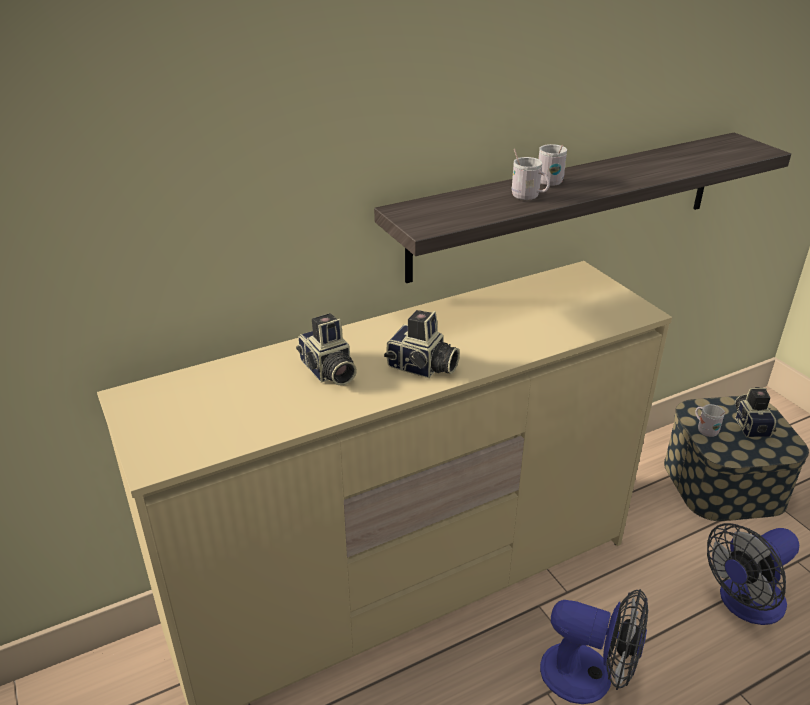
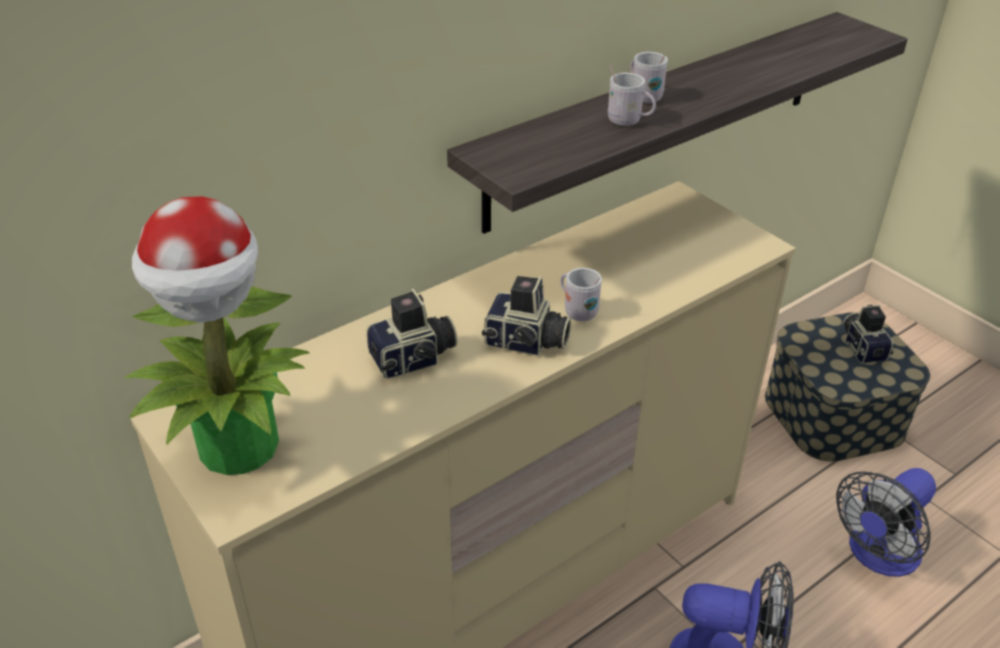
camera: 10 degrees left, 5 degrees up
(171, 421) = (240, 448): none -> potted plant
(328, 371) = (414, 359): camera -> camera turned 75 degrees counterclockwise
(705, 430) = (814, 359): white mug -> white mug (577, 311)

